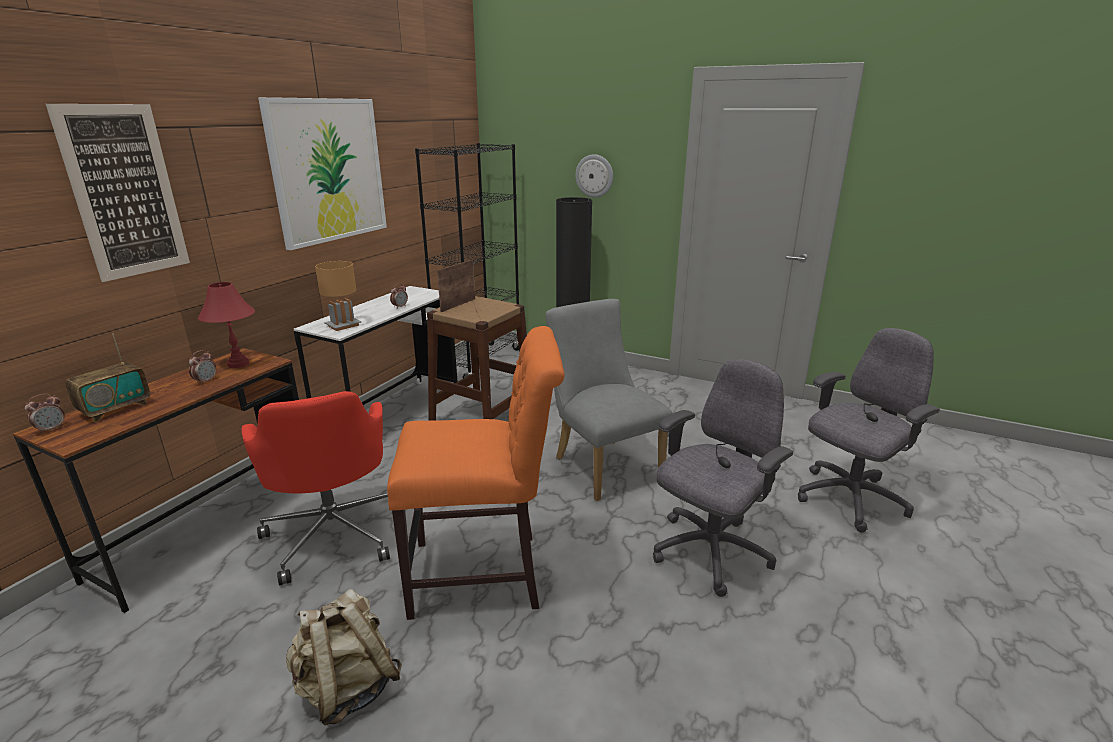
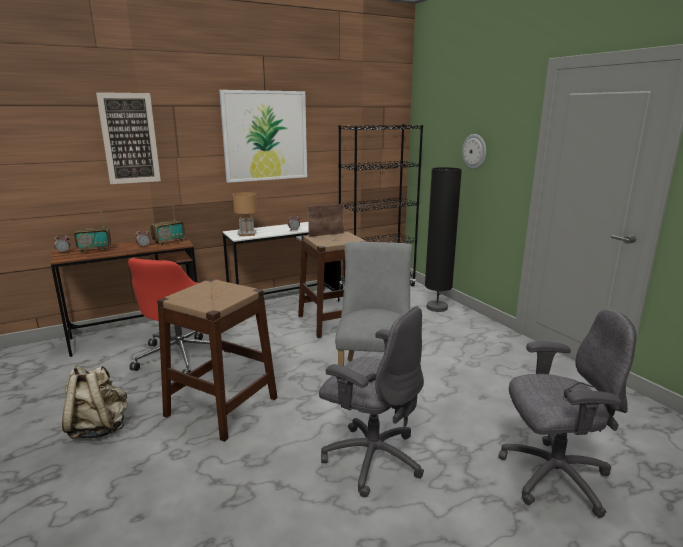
camera: 35 degrees right, 5 degrees down
(238, 364) = (169, 242): red table lamp -> radio
(484, 574) = (222, 406): orange chair -> brown stool
(709, 552) = (372, 458): grey office chair -> grey office chair turned 45 degrees clockwise

